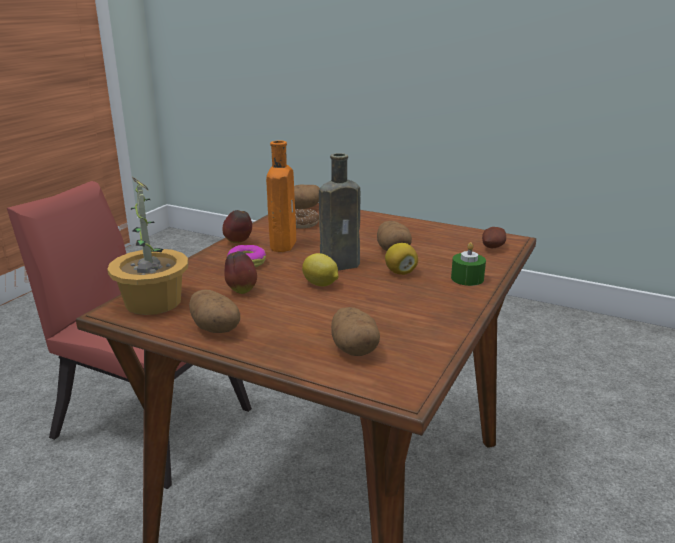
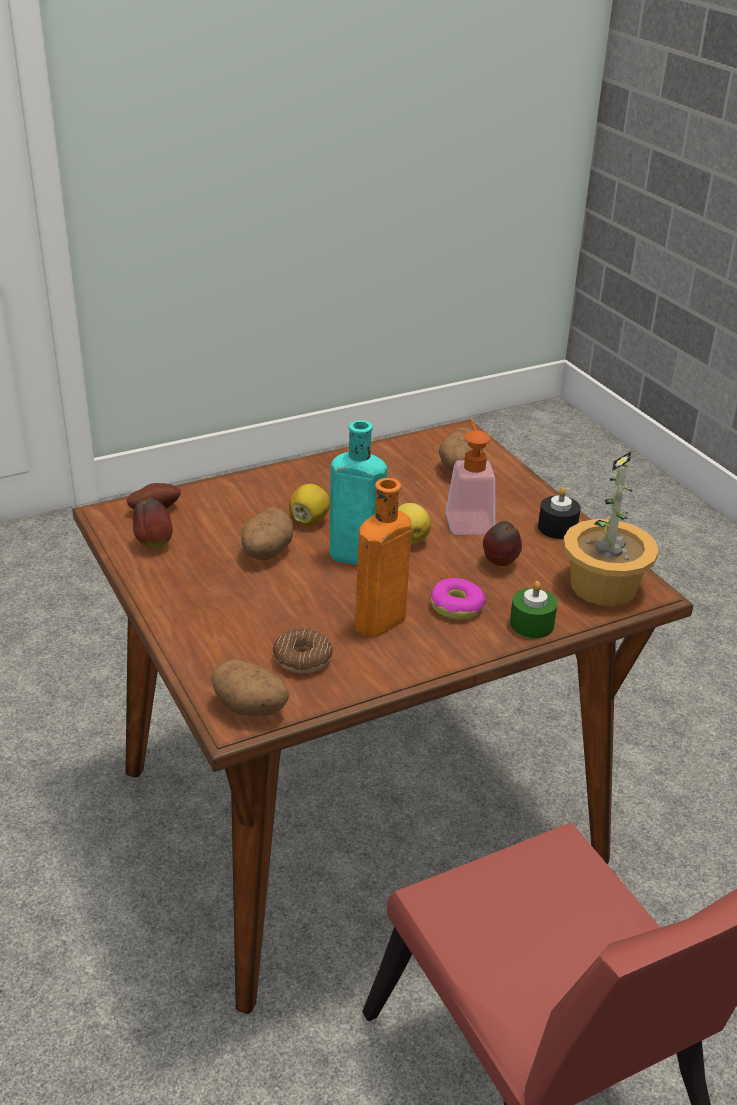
camera: 145 degrees left, 10 degrees up
(217, 329) = (557, 528): potato -> black candle
(239, 243) = (434, 653): apple -> apple (153, 544)
(296, 310) = (468, 519): none -> soap dispenser
(342, 264) = (352, 556): brown bottle -> turquoise bottle
(467, 278) = (260, 487): green candle -> green candle (531, 624)

